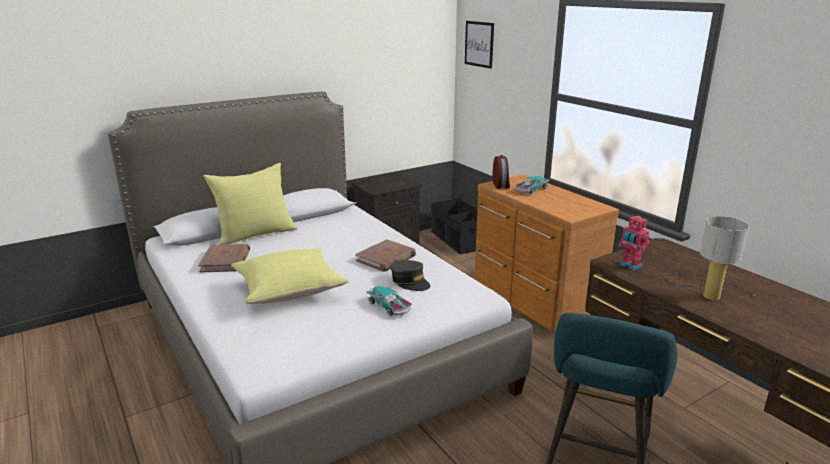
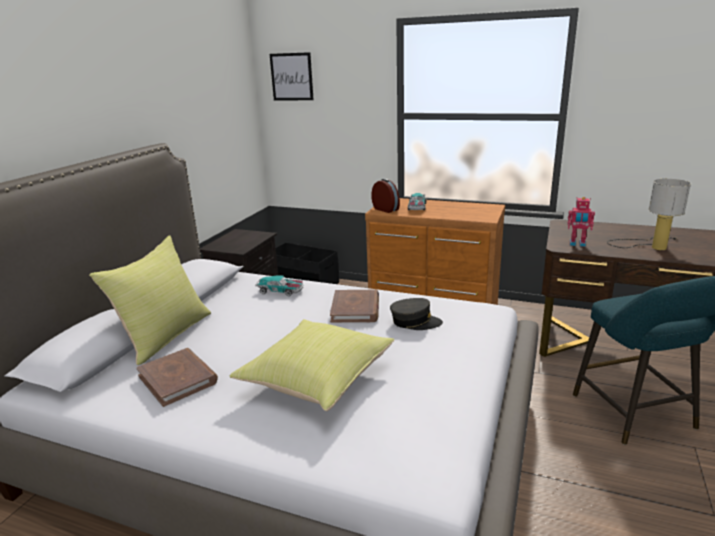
camera: 35 degrees left, 0 degrees up
(389, 306) = (439, 352): toy car -> toy car (281, 291)

